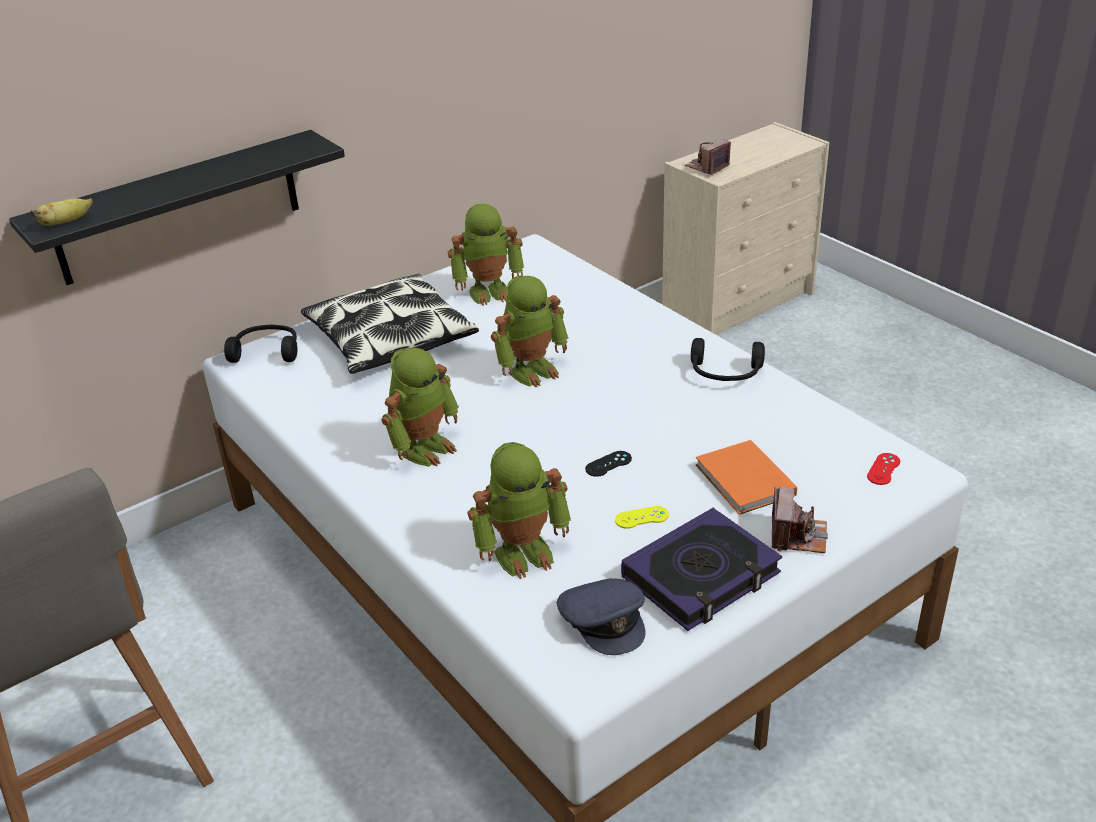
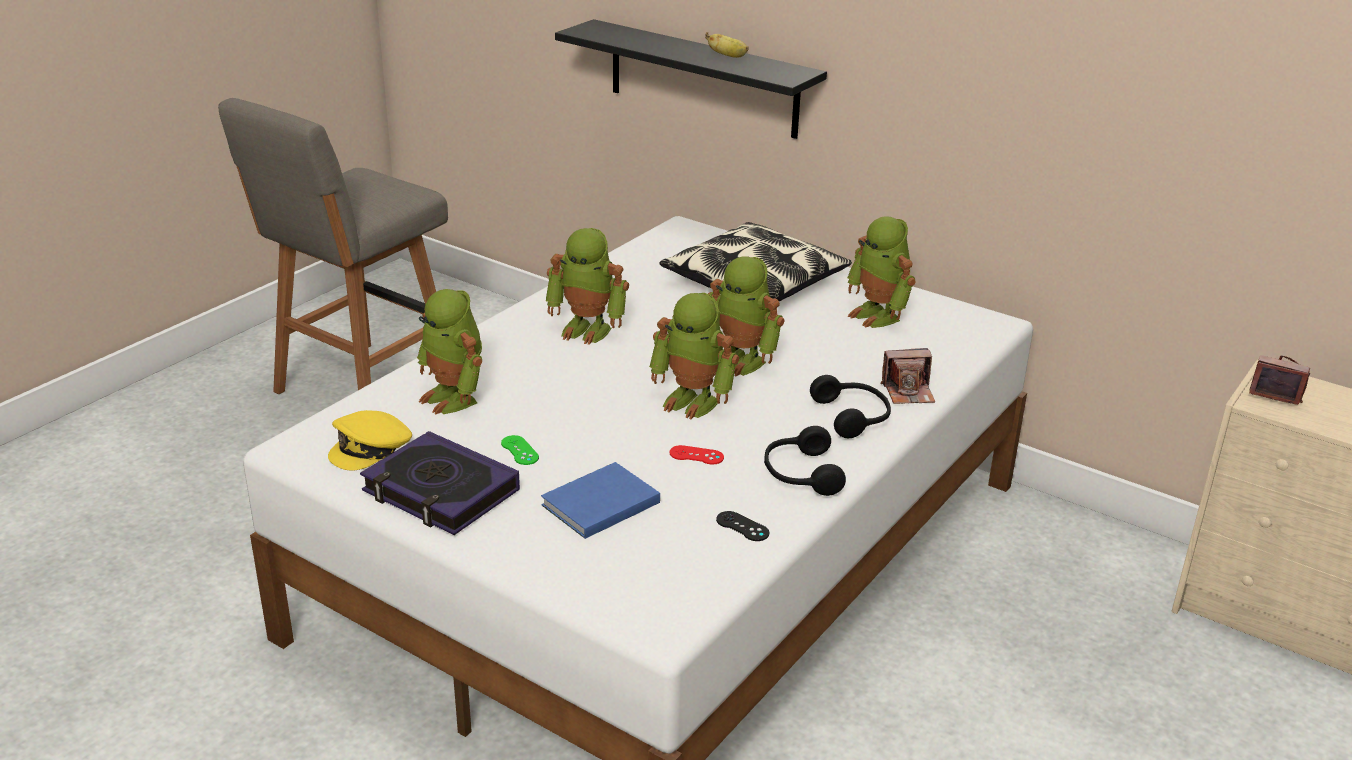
camera: 70 degrees right, 5 degrees down
(66, 222) = (592, 33): banana -> banana (728, 56)
(267, 351) = (701, 235): black headphones -> black headphones (853, 416)
(591, 406) = (693, 401): none -> toy robot
(604, 620) = (372, 448): grey cap -> yellow cap
(608, 464) = (598, 422): black game controller -> black game controller (742, 526)
(641, 517) = (519, 450): yellow game controller -> green game controller
(745, 482) = (597, 504): orange book -> blue book
(797, 536) = (516, 544): camera -> camera (908, 392)
(883, 469) = (656, 597): red game controller -> red game controller (696, 455)

